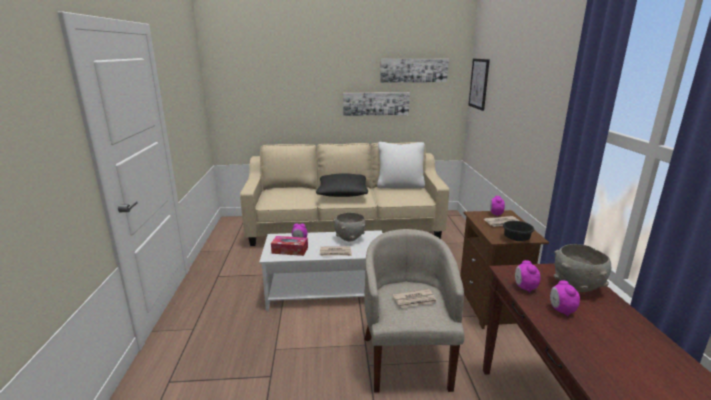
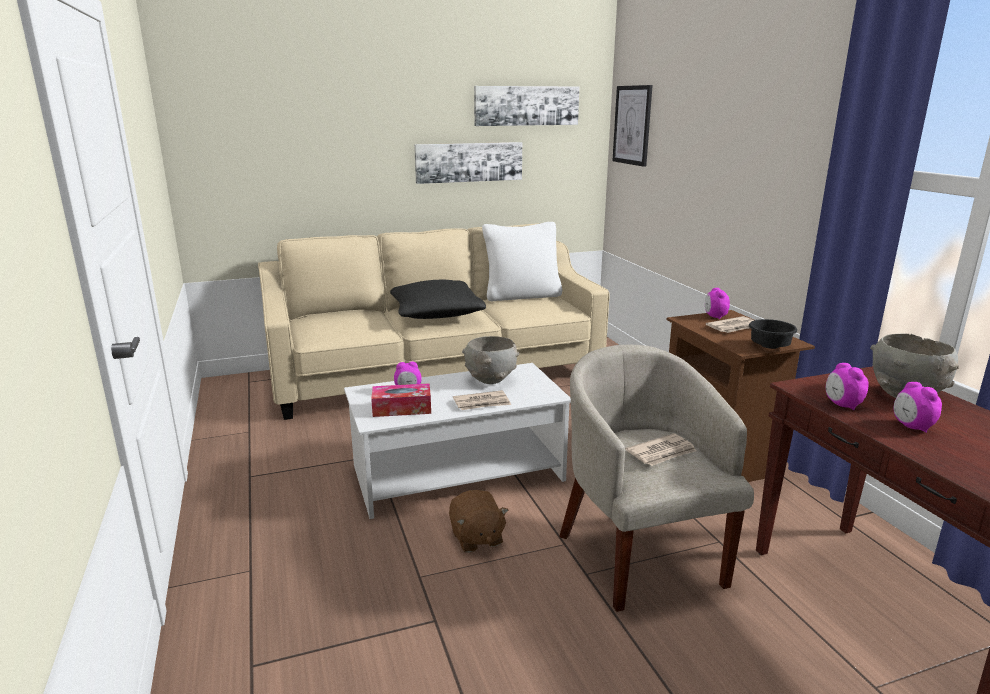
camera: 15 degrees left, 0 degrees up
(317, 332) = (476, 538): none -> brown plush toy

